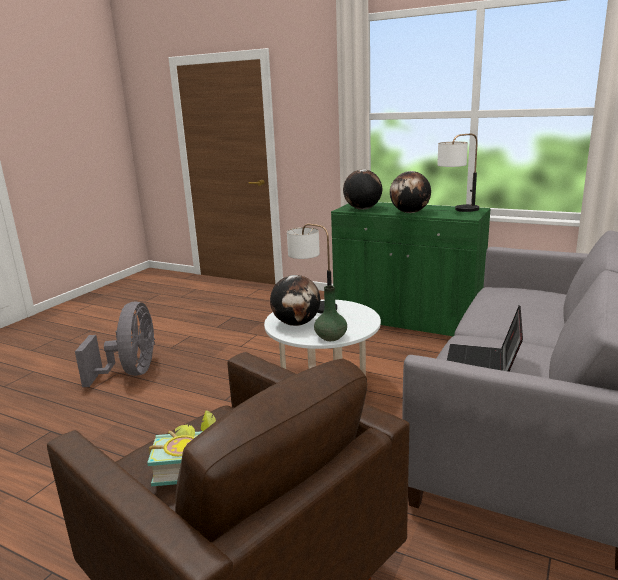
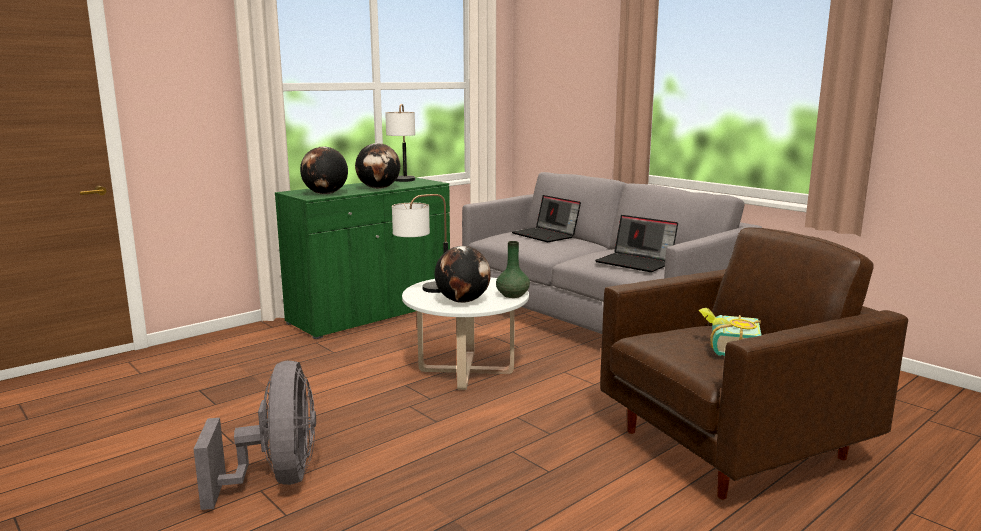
camera: 70 degrees left, 5 degrees down
(131, 373) = (277, 479): grey fan -> grey fan turned 60 degrees clockwise
(538, 305) = (546, 235): none -> laptop

